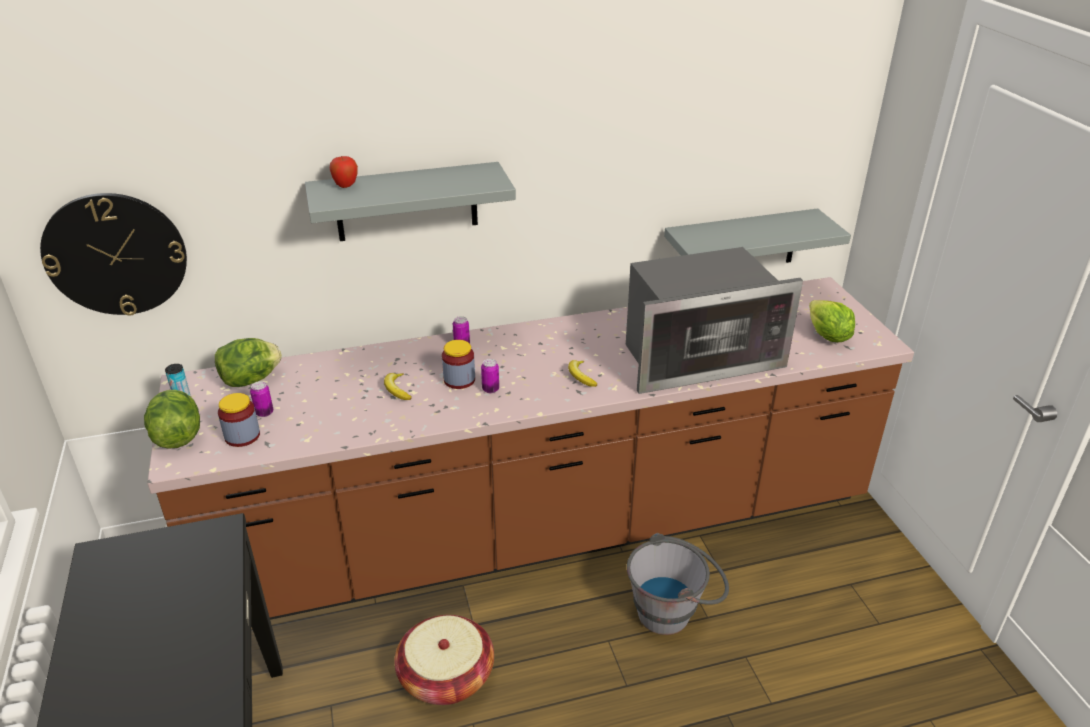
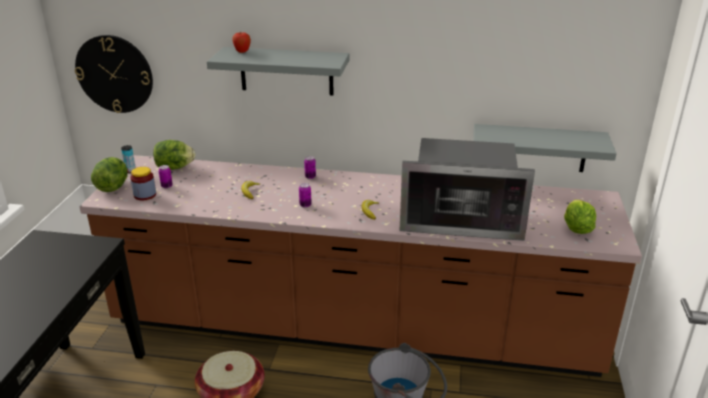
camera: 25 degrees right, 5 degrees down
(459, 380) = (291, 195): jar -> none

